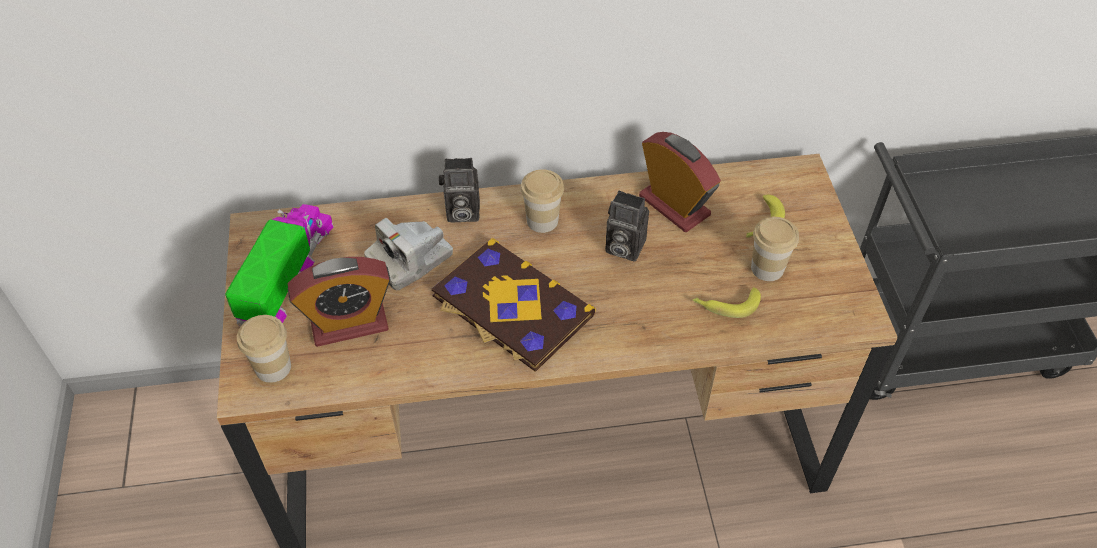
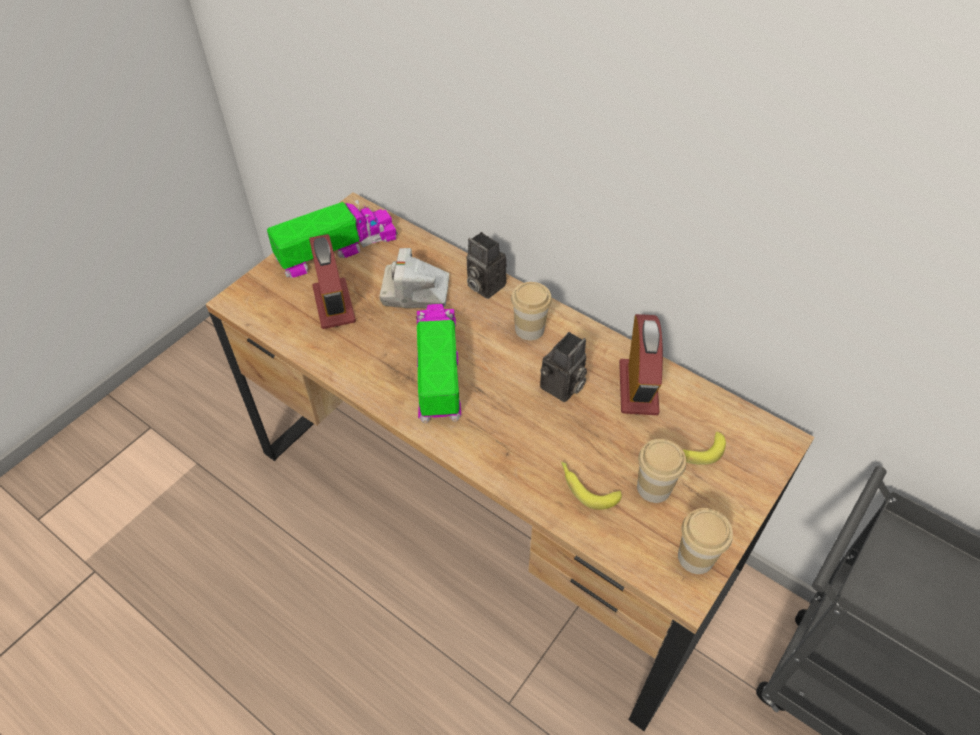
camera: 45 degrees right, 0 degrees up
(273, 367) = (265, 298): cup -> cup (695, 557)
(349, 323) = (334, 304): alarm clock -> alarm clock turned 45 degrees clockwise
(511, 307) = (438, 370): book -> toy truck
(622, 247) = (562, 388): camera -> camera turned 120 degrees counterclockwise

